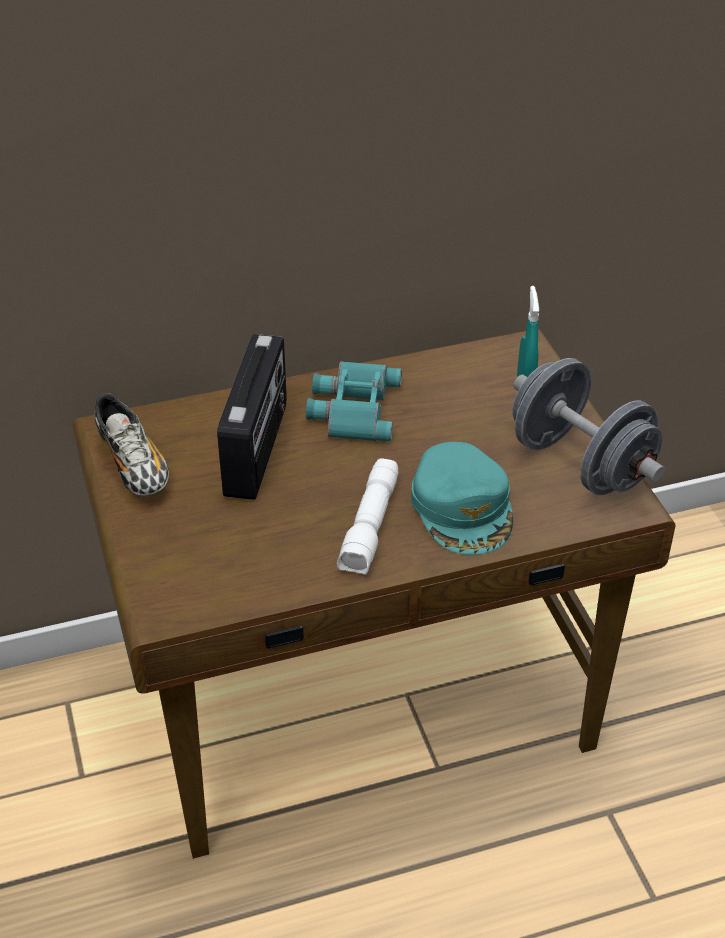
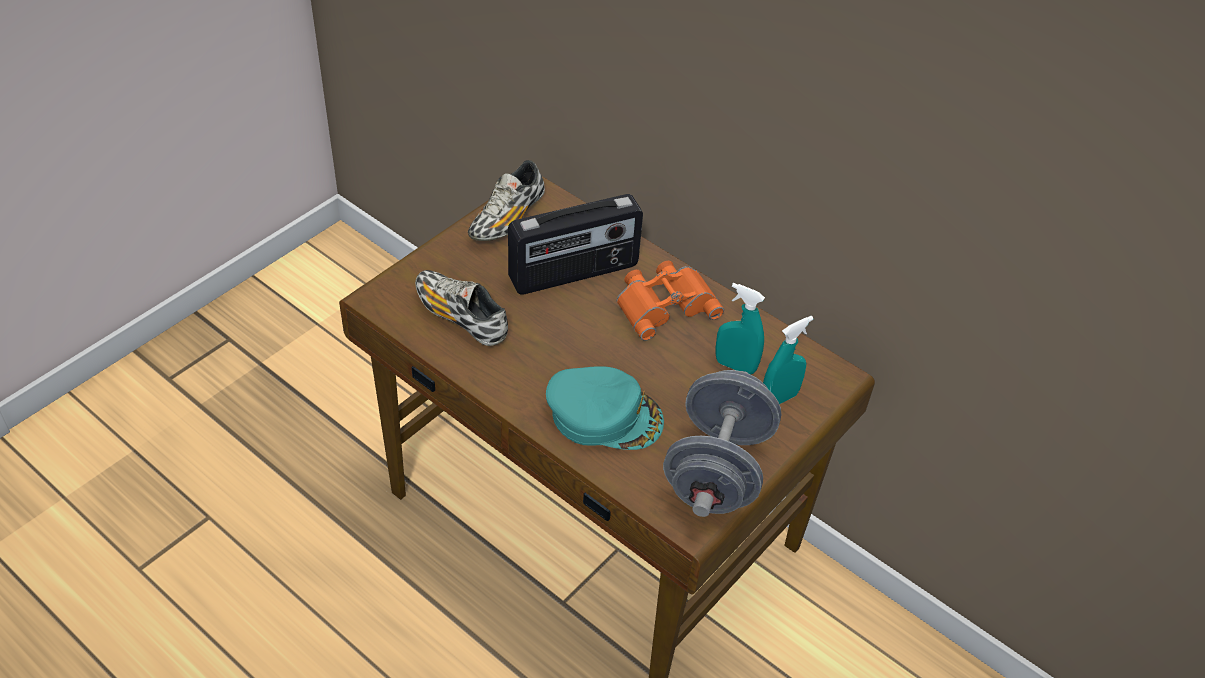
camera: 55 degrees right, 5 degrees up
(248, 557) = (460, 317): none -> shoe
(352, 408) = (664, 303): turquoise binoculars -> orange binoculars
(371, 527) = (541, 370): white flashlight -> none
(463, 507) = (604, 415): turquoise cap -> turquoise cap turned 120 degrees counterclockwise
(466, 399) = (735, 366): none -> turquoise spray bottle

